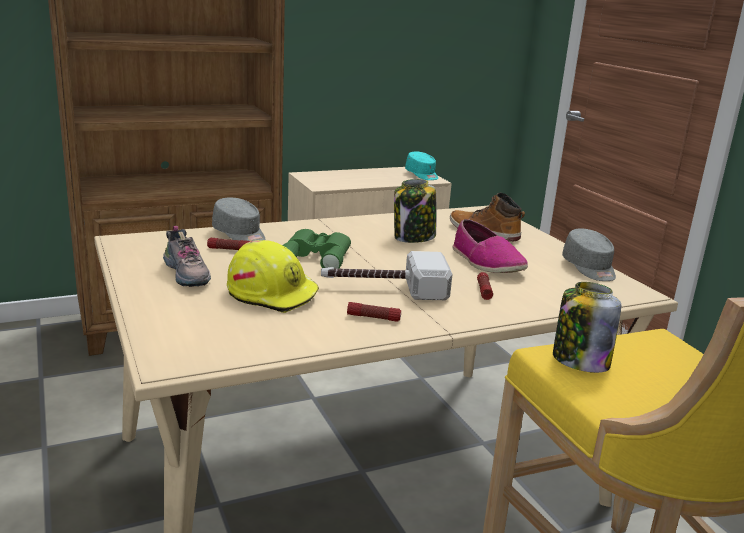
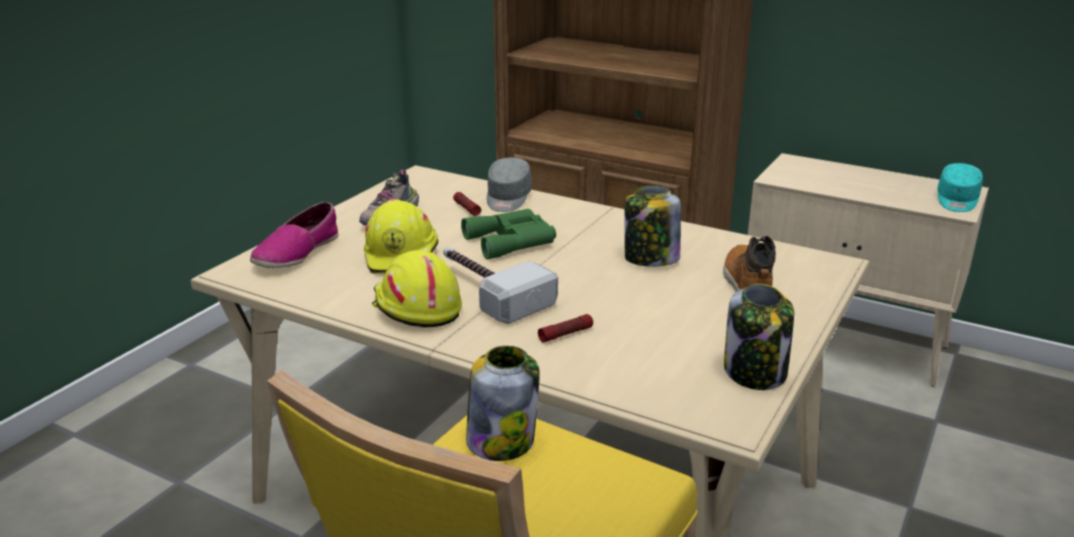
camera: 55 degrees right, 5 degrees up
(373, 317) = (415, 307): flashlight -> yellow hard hat
(486, 262) = (652, 312): shoe -> shoe (297, 252)
(589, 268) = (755, 372): grey cap -> jar

